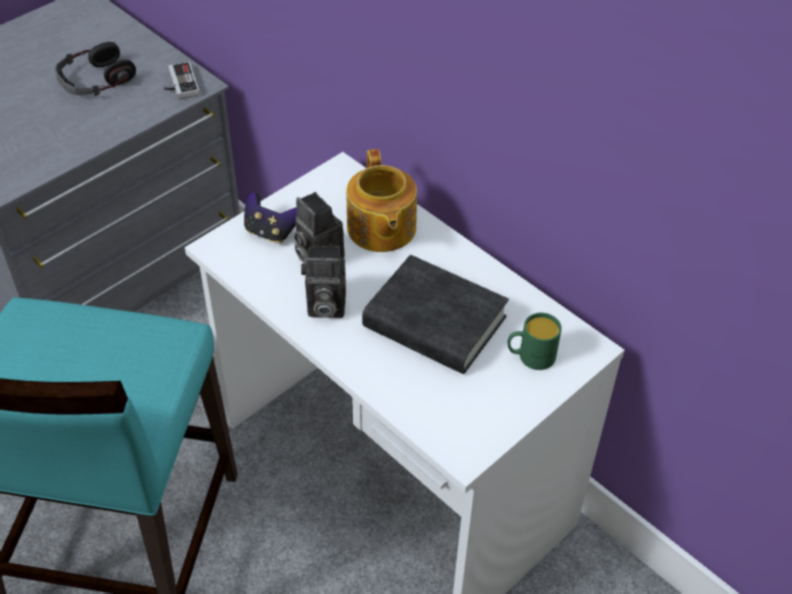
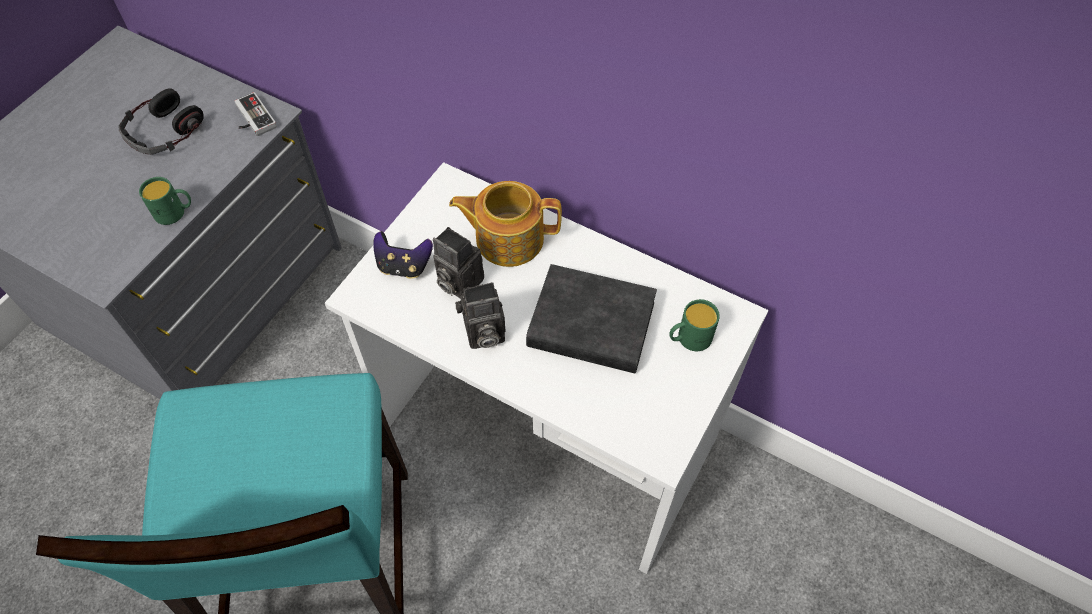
camera: 15 degrees left, 10 degrees up
(80, 148) = (175, 212): none -> green mug
(380, 229) = (508, 238): teapot -> teapot turned 120 degrees clockwise

